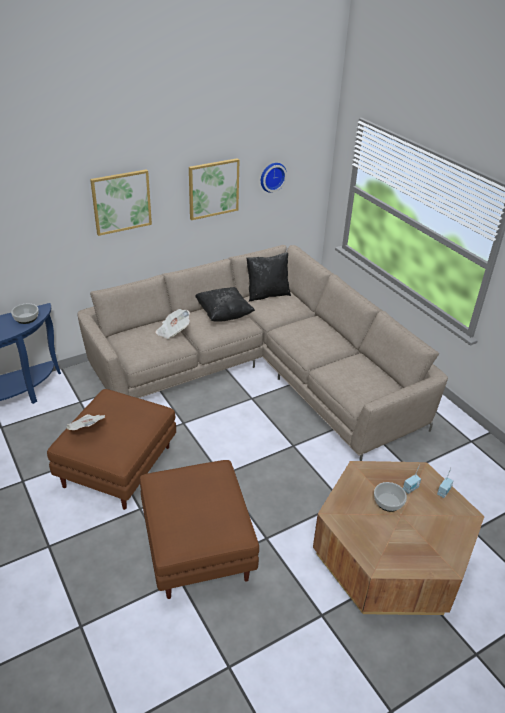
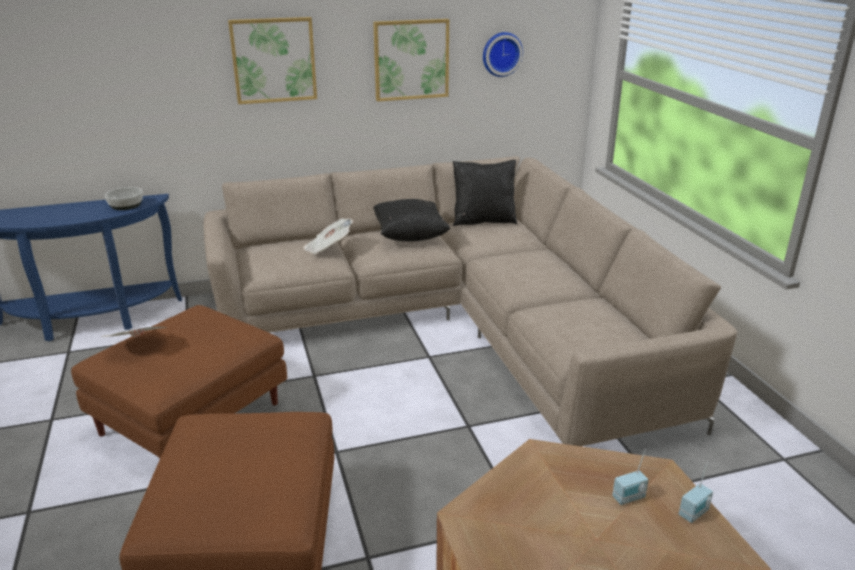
camera: 15 degrees right, 10 degrees down
(388, 502) = (578, 513): bowl -> none

